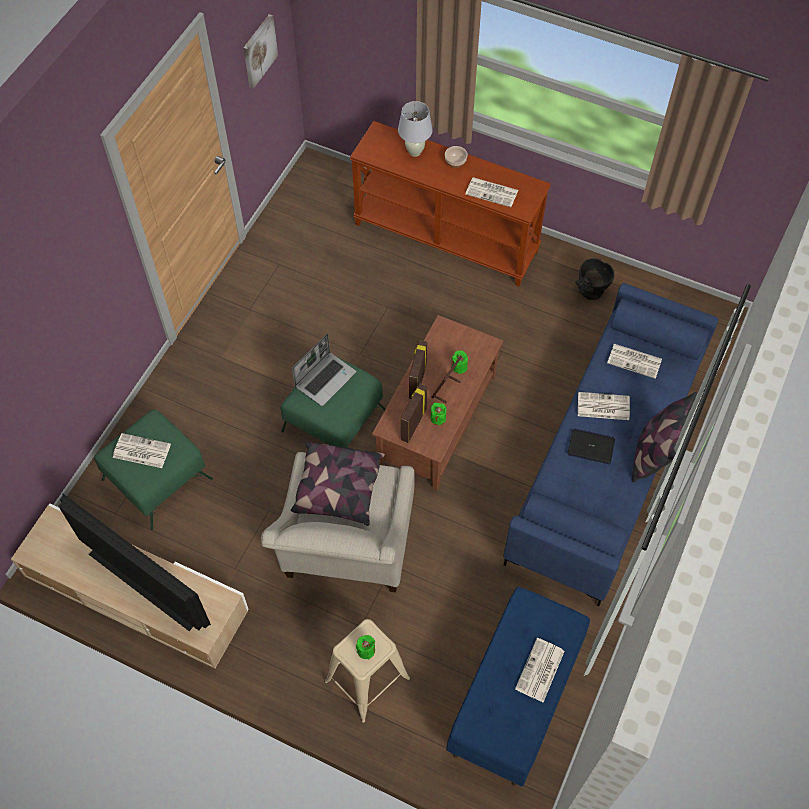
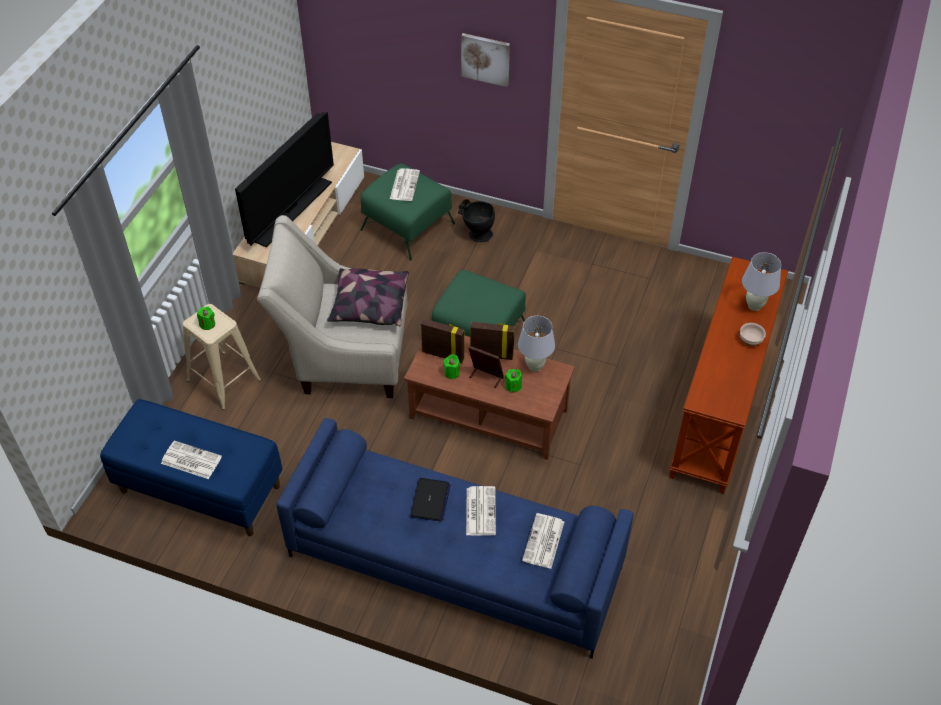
camera: 85 degrees right, 10 degrees down
(259, 51) = (782, 123): picture -> picture (485, 59)
(325, 379) = (490, 292): laptop -> none
(435, 347) = (534, 366): none -> white table lamp
(492, 192) = (716, 373): newspaper -> none
(590, 293) = (675, 547): black vase -> black vase (476, 234)
(654, 453) = (427, 559): pillow -> none

